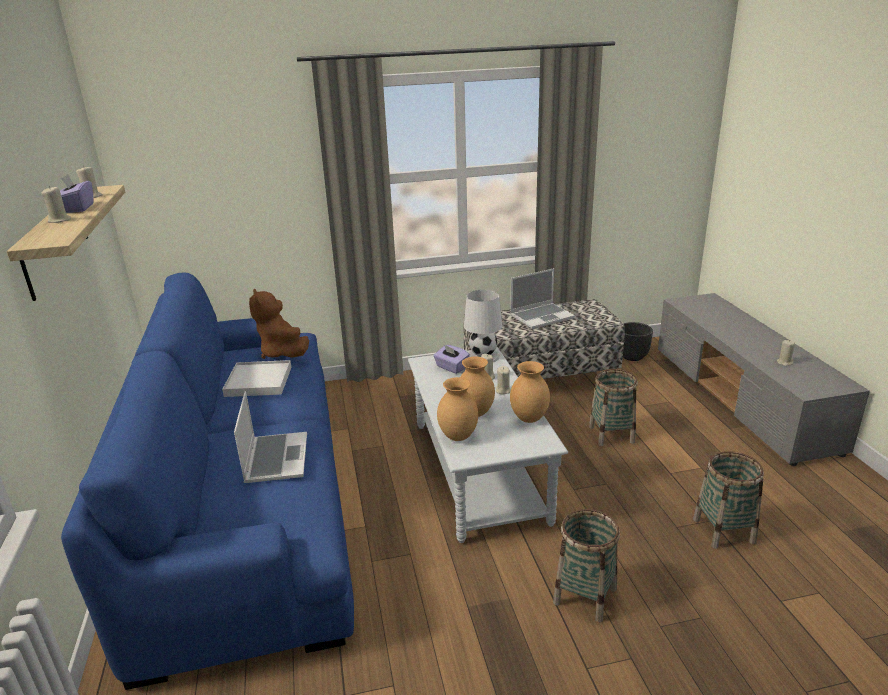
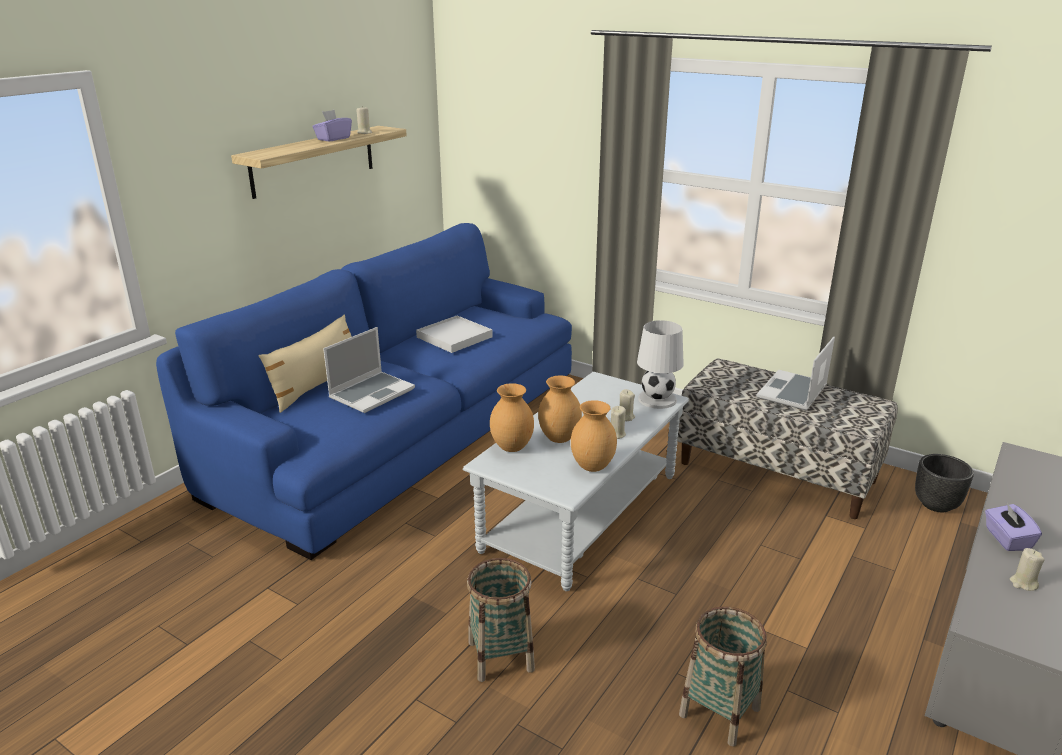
camera: 45 degrees right, 0 degrees up
(59, 220) = (303, 144): beige candle -> none
(208, 481) = (317, 386): none -> beige pillow
(283, 353) = (507, 324): brown plush toy -> none
(451, 367) = (611, 395): purple tissue box -> purple tissue box (1006, 539)
(542, 317) = (793, 392): laptop -> laptop turned 105 degrees clockwise
(611, 434) = (762, 559): basket -> none

